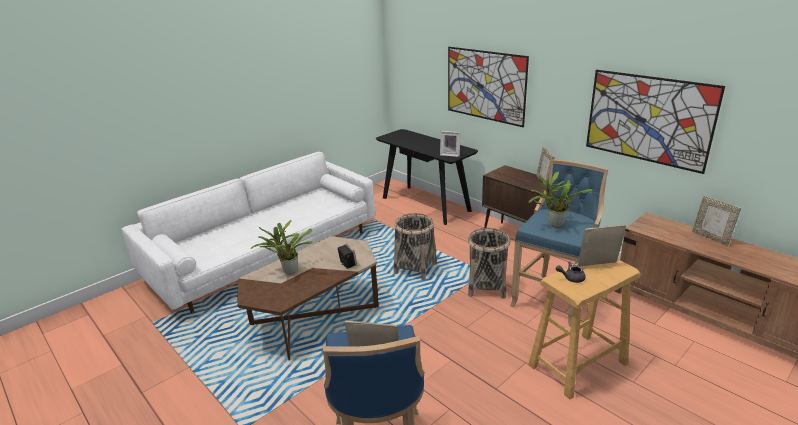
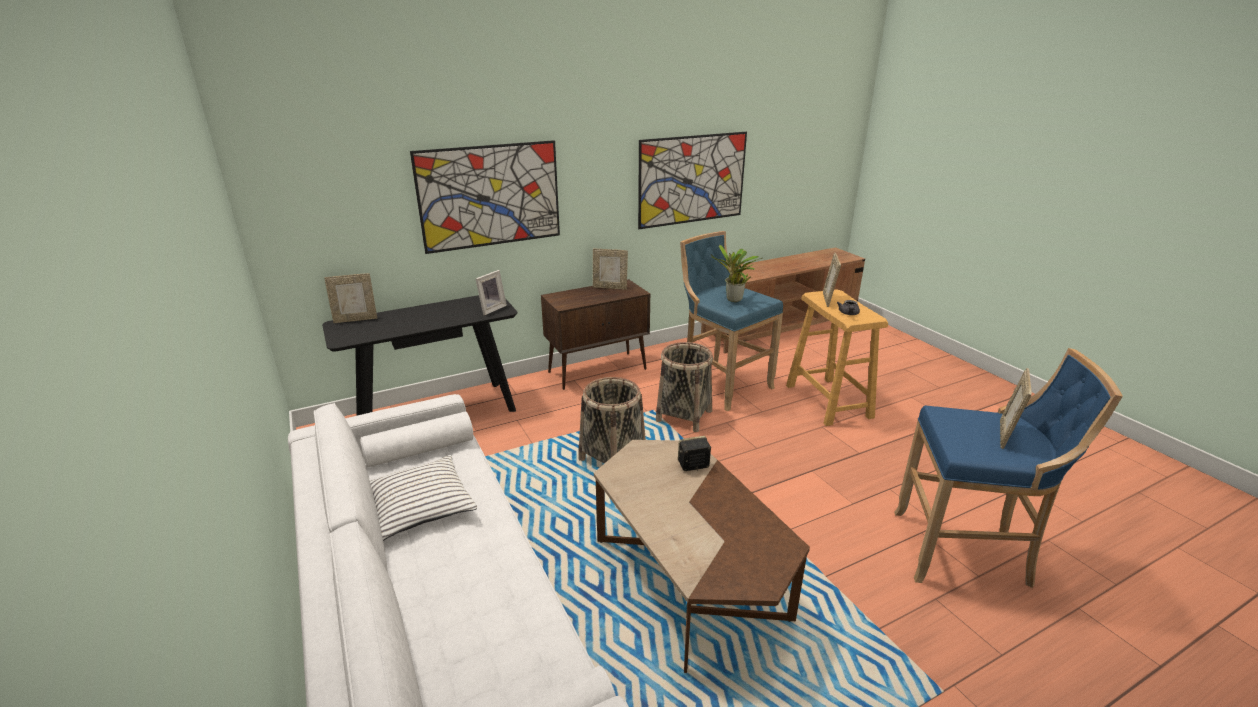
camera: 75 degrees left, 0 degrees up
(288, 271) = (690, 529): potted plant -> none
(300, 206) = (419, 506): none -> white pillow
(711, 238) = (762, 265): picture frame -> picture frame (356, 319)

